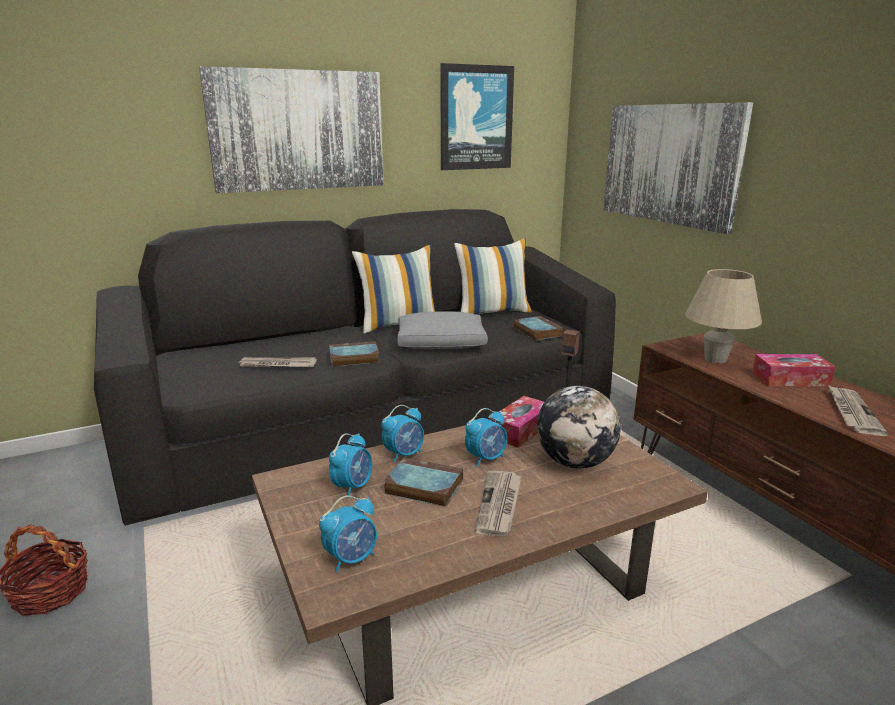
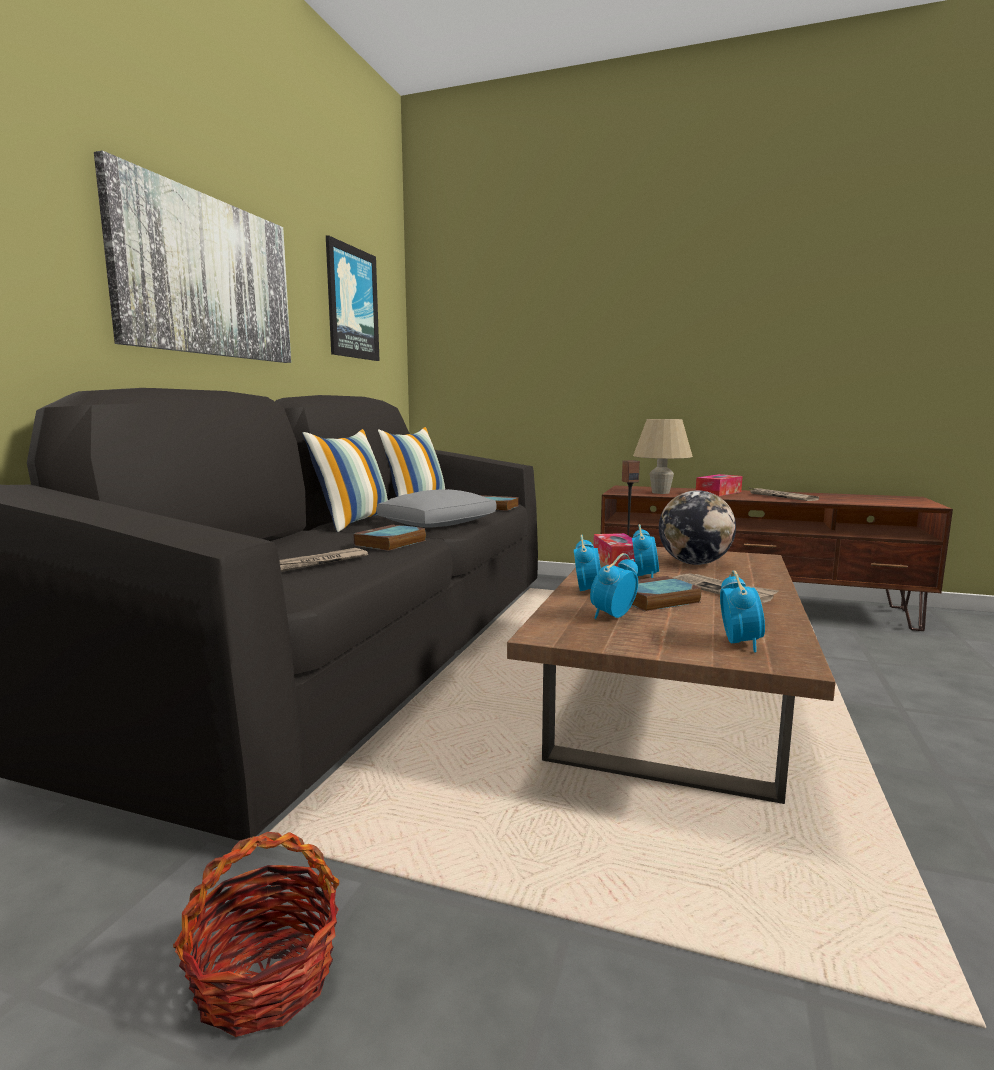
camera: 45 degrees left, 10 degrees down
(353, 486) = (612, 616): alarm clock -> alarm clock turned 120 degrees counterclockwise
(669, 164) = (544, 352): picture -> none

